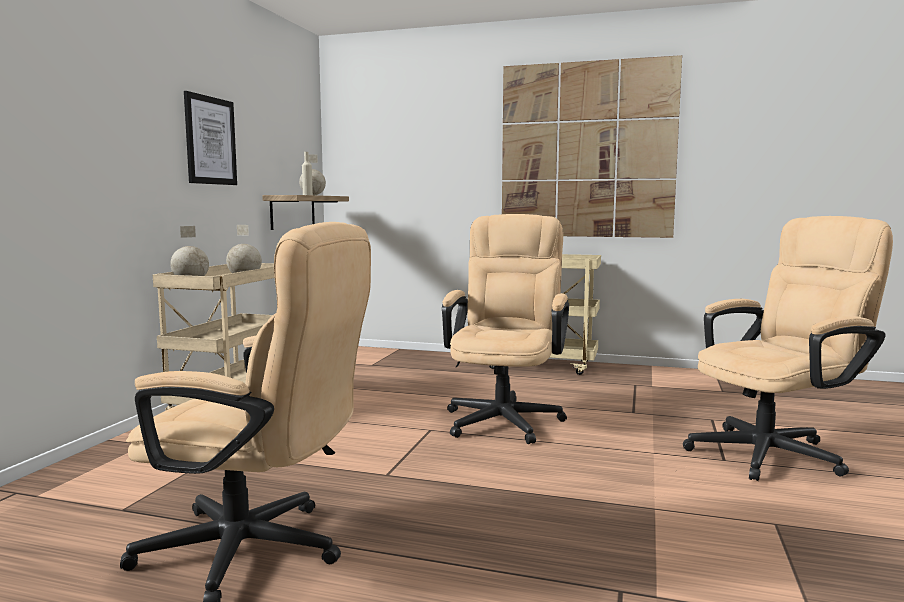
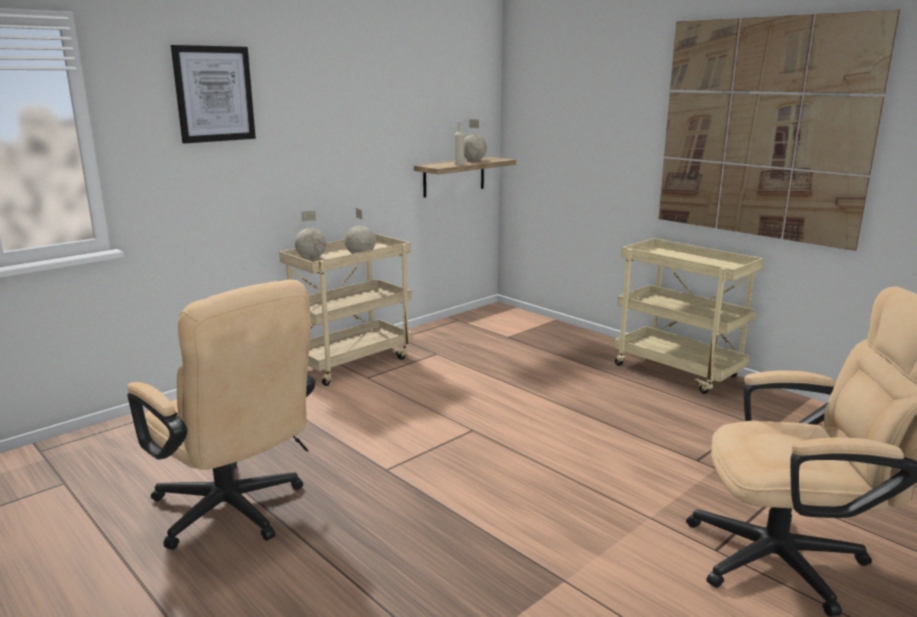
camera: 30 degrees right, 10 degrees up
(210, 140) = (350, 123): picture -> picture (214, 94)
(505, 417) = (556, 433): beige office chair -> none

